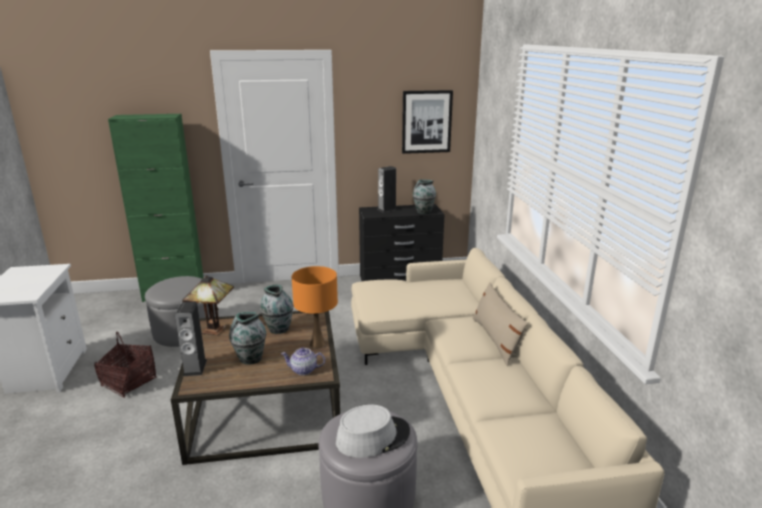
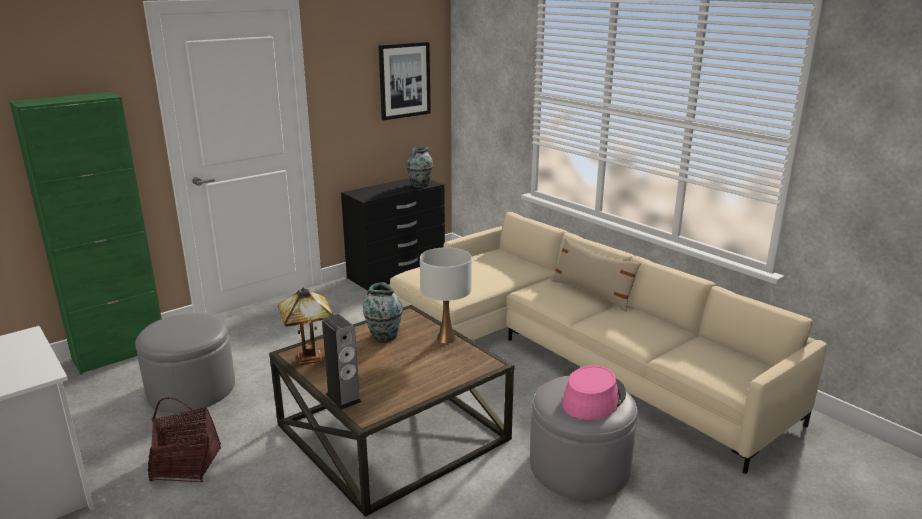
camera: 30 degrees left, 0 degrees up
(250, 359) = (393, 372): vase -> none
(304, 370) = (464, 365): teapot -> none
(318, 344) = (446, 338): orange table lamp -> white table lamp
(372, 437) = (593, 398): grey hat -> pink hat
(387, 209) = (376, 189): speaker -> none

